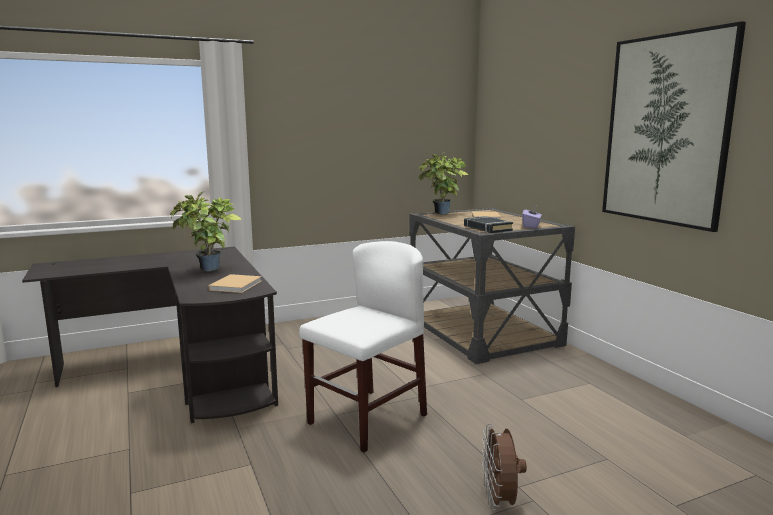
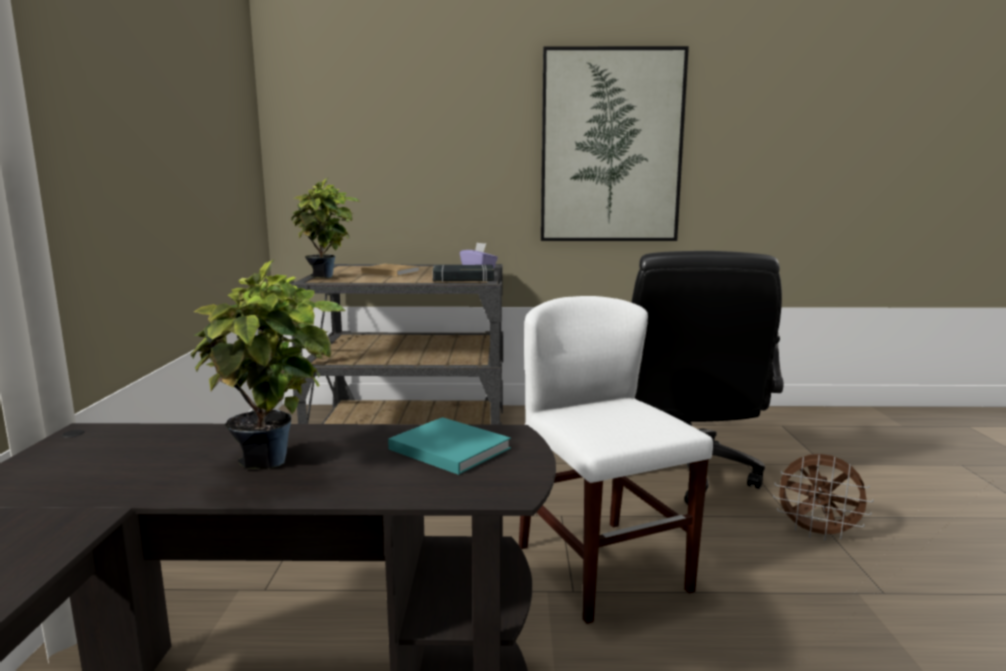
camera: 65 degrees left, 0 degrees up
(236, 285) = (447, 448): beige book -> turquoise book
(535, 429) = (679, 476): none -> black office chair

